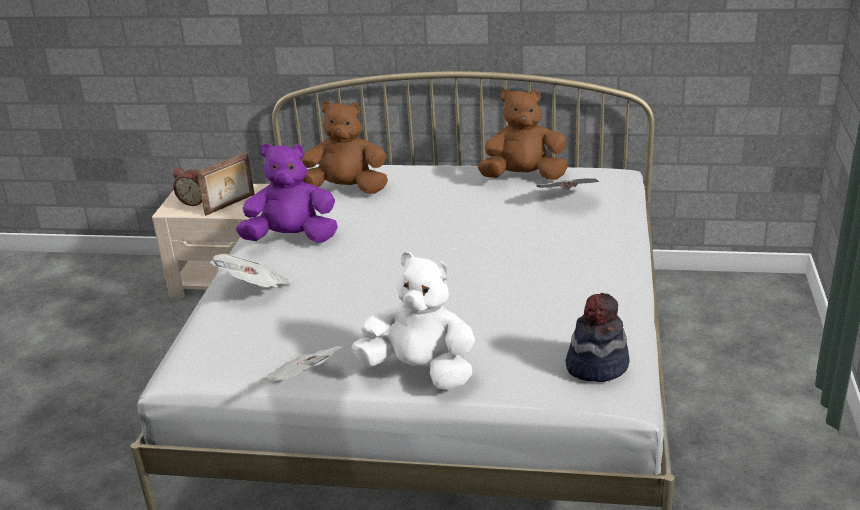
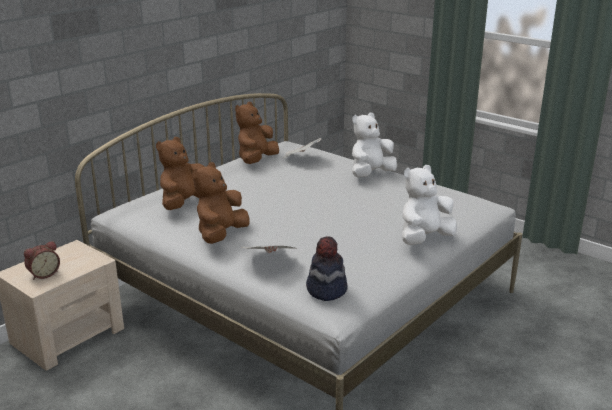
camera: 60 degrees left, 5 degrees down
(230, 205) = (77, 262): picture frame -> none
(292, 238) = (221, 235): purple plush toy -> brown plush toy
(304, 381) = (399, 271): newspaper -> none
(588, 262) = (370, 174): none -> white plush toy
(596, 365) = (466, 200): hat -> hat (326, 289)

